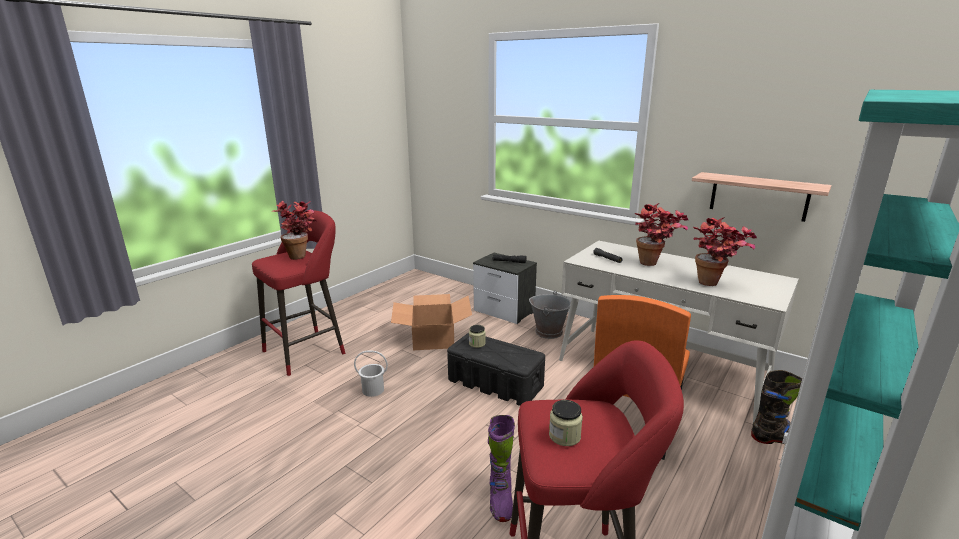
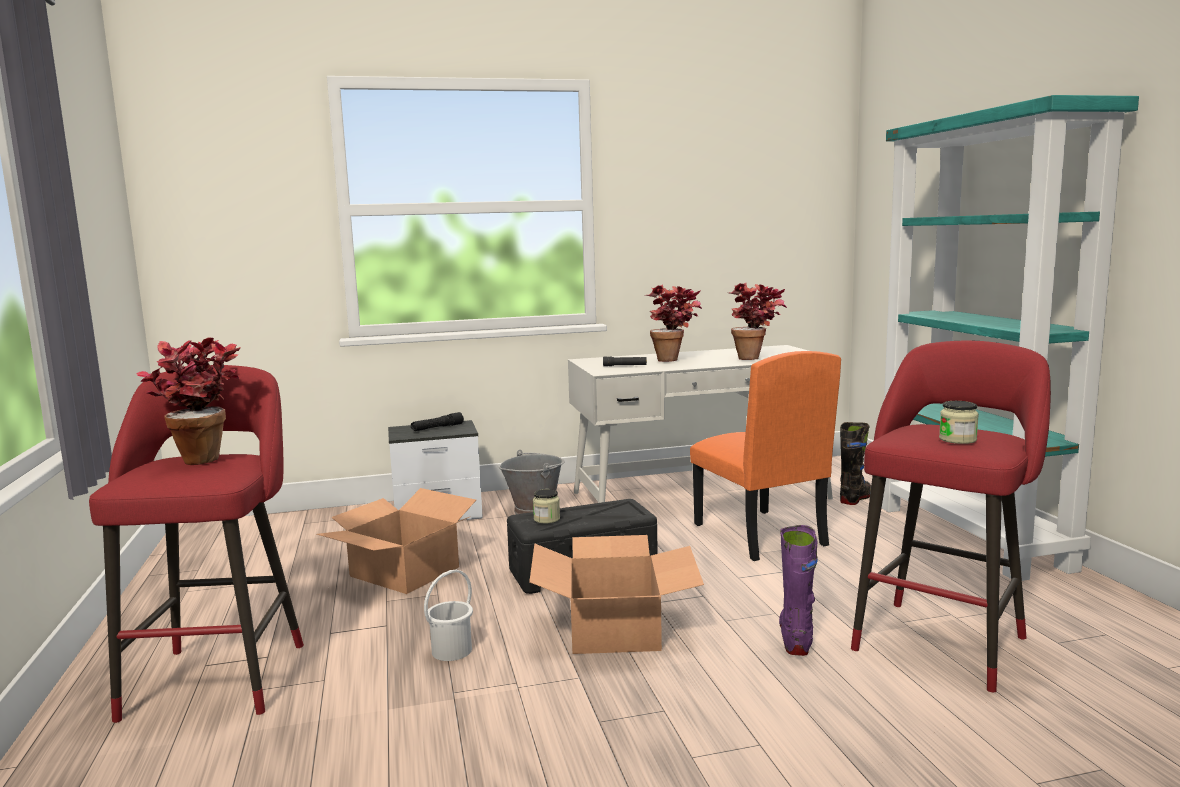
camera: 50 degrees left, 10 degrees down
(442, 425) = (616, 628): none -> cardboard box
(500, 500) = (795, 638): purple boot -> purple boot turned 120 degrees counterclockwise
(758, 196) = (723, 270): shelf -> none

